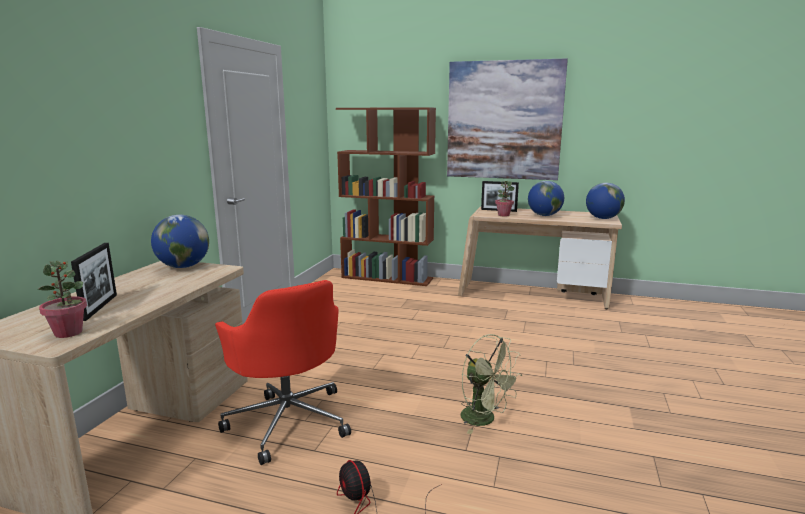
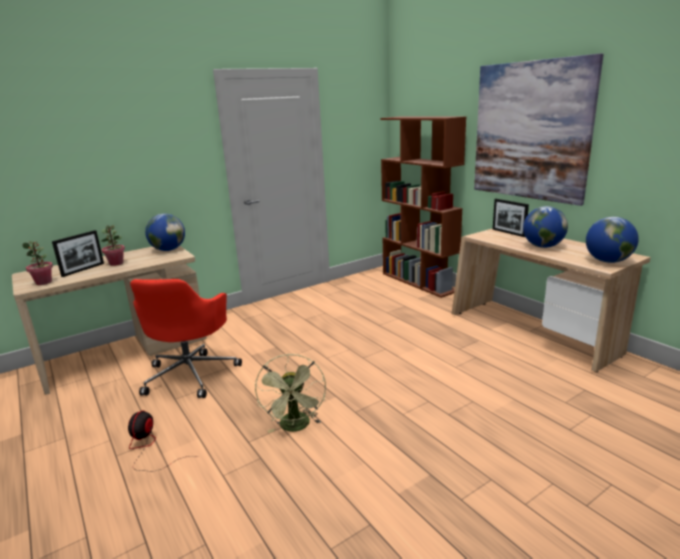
camera: 40 degrees right, 5 degrees up
(503, 215) = (498, 239): potted plant -> potted plant (116, 263)

